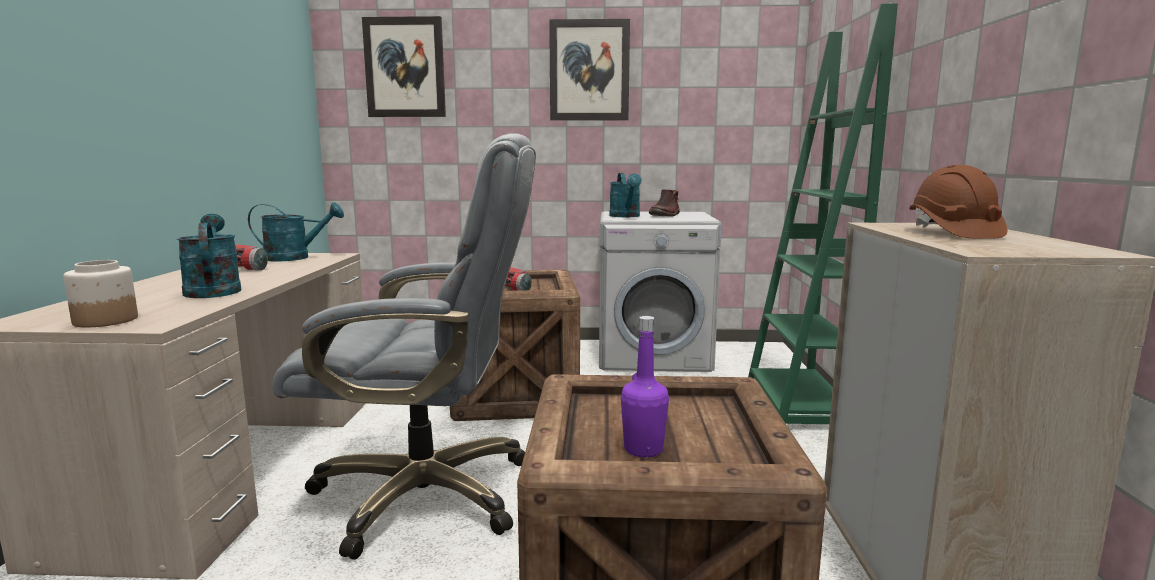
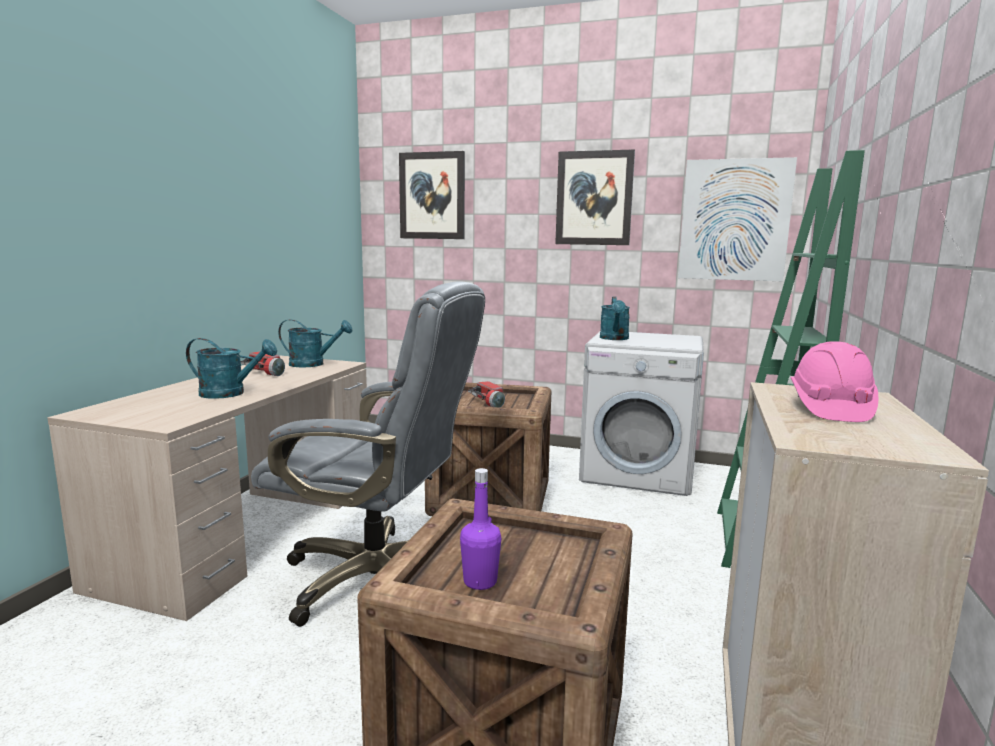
camera: 15 degrees right, 0 degrees up
(104, 320) = (140, 417): jar -> none
(213, 290) = (230, 393): turquoise watering can -> turquoise watering can turned 105 degrees clockwise
(665, 215) = (655, 339): brown boot -> none
(731, 93) = (734, 220): none -> picture
(953, 233) = (830, 408): brown hard hat -> pink hard hat

